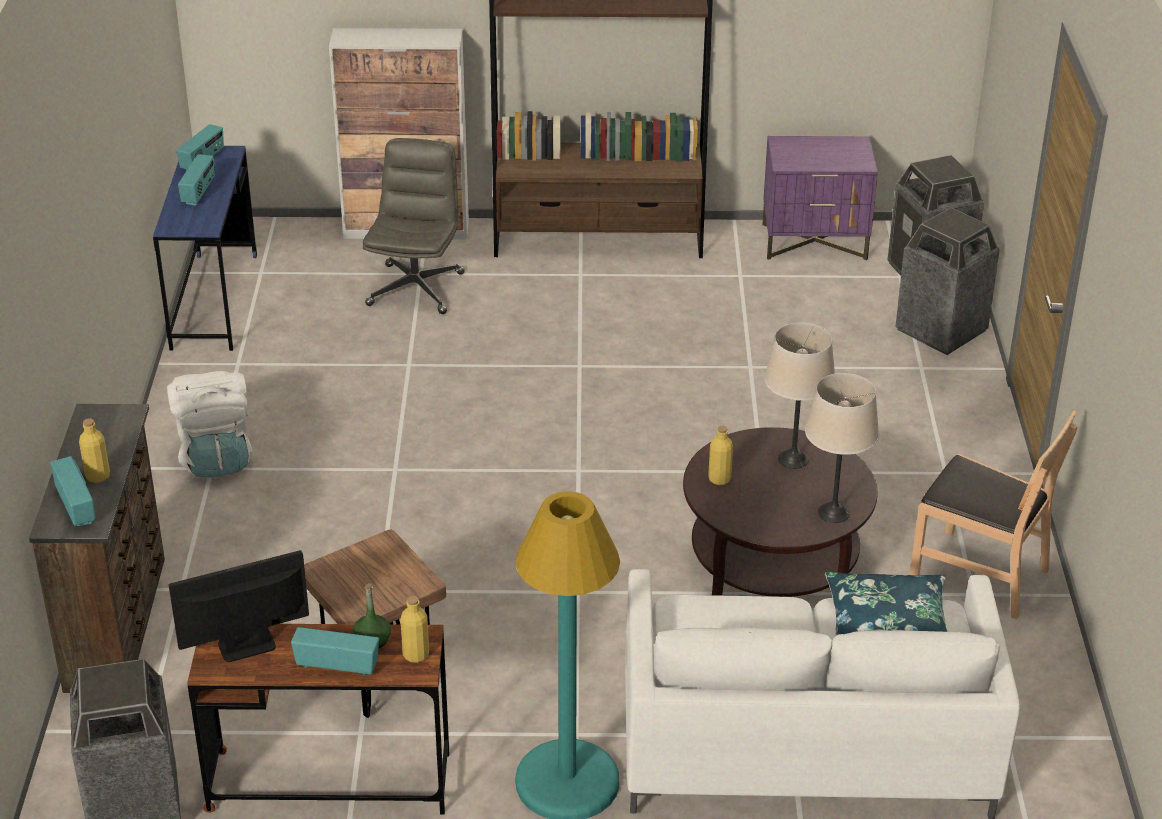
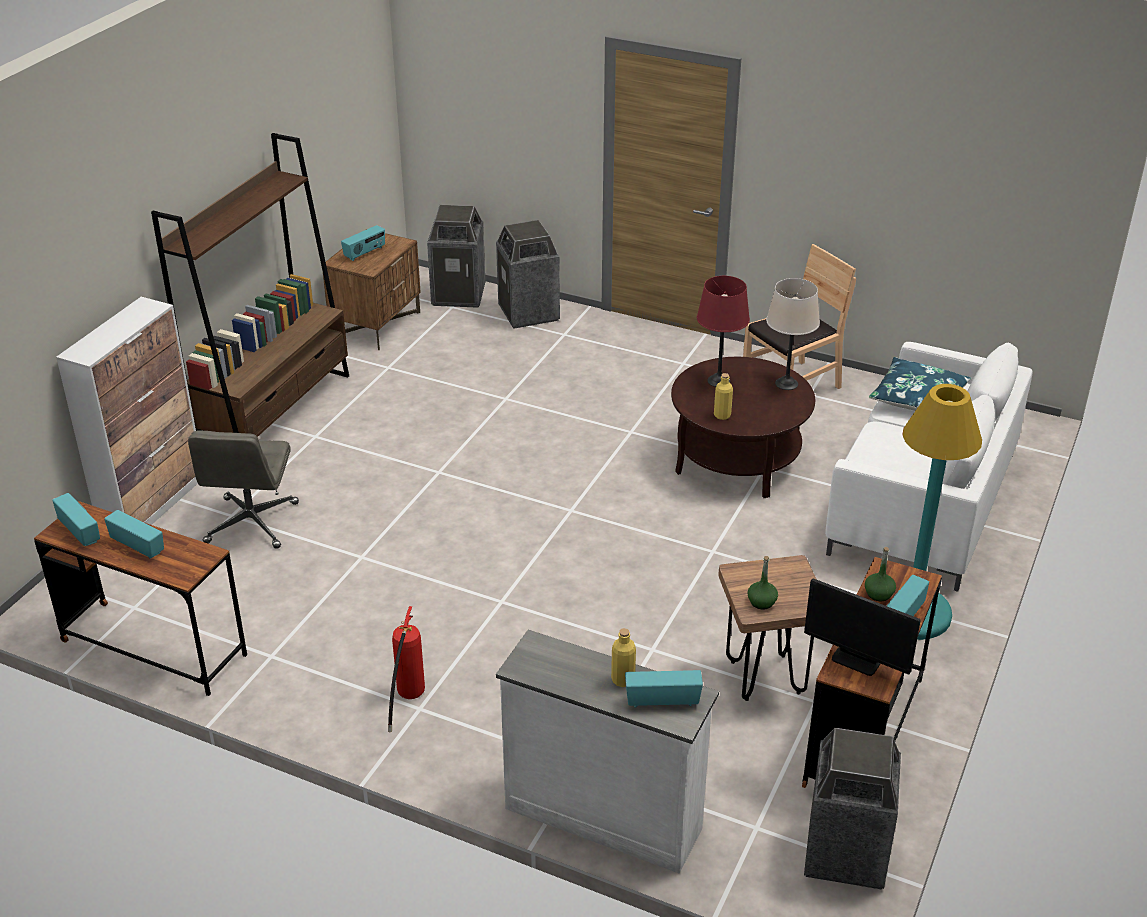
camera: 65 degrees left, 0 degrees up
(119, 622) = (603, 816): brown dresser -> white dresser
(214, 301) = (154, 648): blue desk -> brown desk
(216, 458) = (406, 702): white backpack -> fire extinguisher
(246, 645) = (856, 659): monitor -> monitor turned 60 degrees counterclockwise
(341, 573) = (762, 602): none -> green bottle
(415, 288) = (251, 524): grey office chair -> grey office chair turned 120 degrees counterclockwise
(416, 655) = (904, 577): yellow bottle -> none
(793, 459) = (718, 381): beige table lamp -> red table lamp
(815, 242) = (376, 324): purple nightstand -> brown nightstand
(816, 151) = (365, 253): none -> radio

